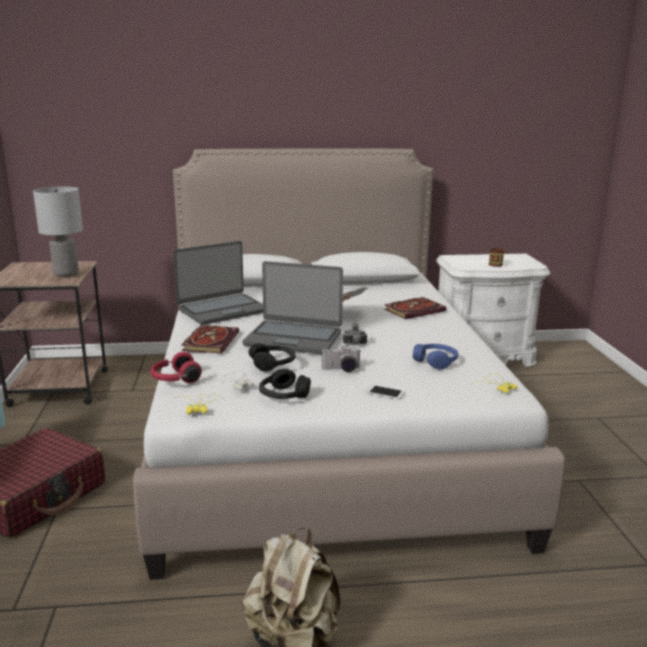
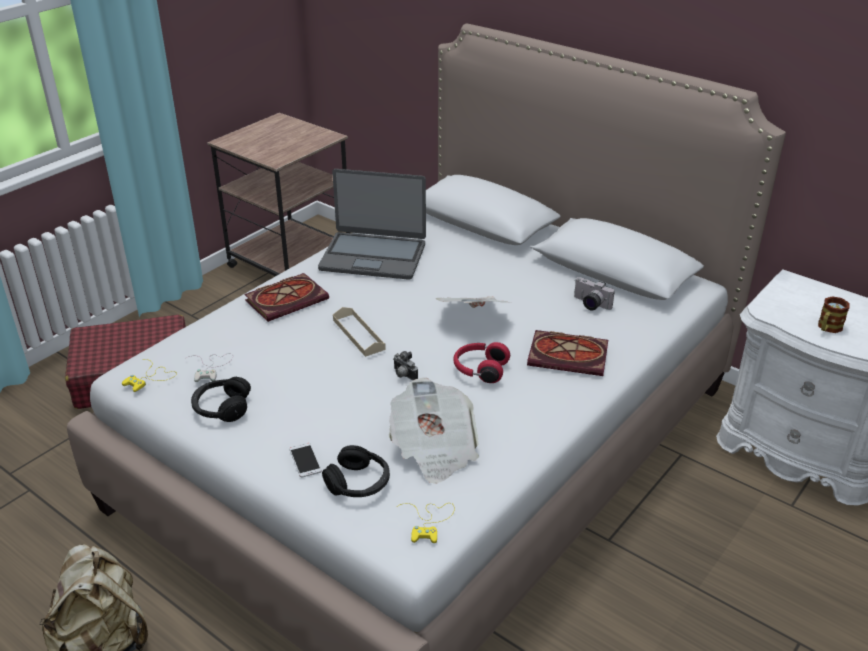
camera: 45 degrees right, 15 degrees up
(66, 275) = (286, 151): grey table lamp -> none
(175, 379) = (181, 336): red headphones -> red headphones (479, 370)
(273, 364) = (277, 361): black headphones -> black headphones (358, 483)
(293, 338) = (358, 334): laptop -> beige tray
(341, 369) = (326, 404): camera -> camera (590, 304)
(435, 362) = (434, 449): blue headphones -> newspaper

